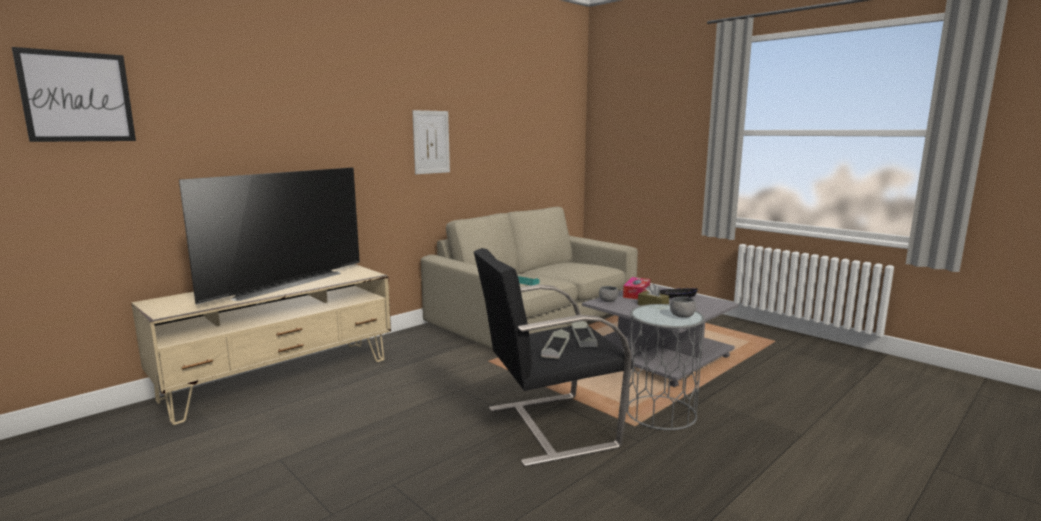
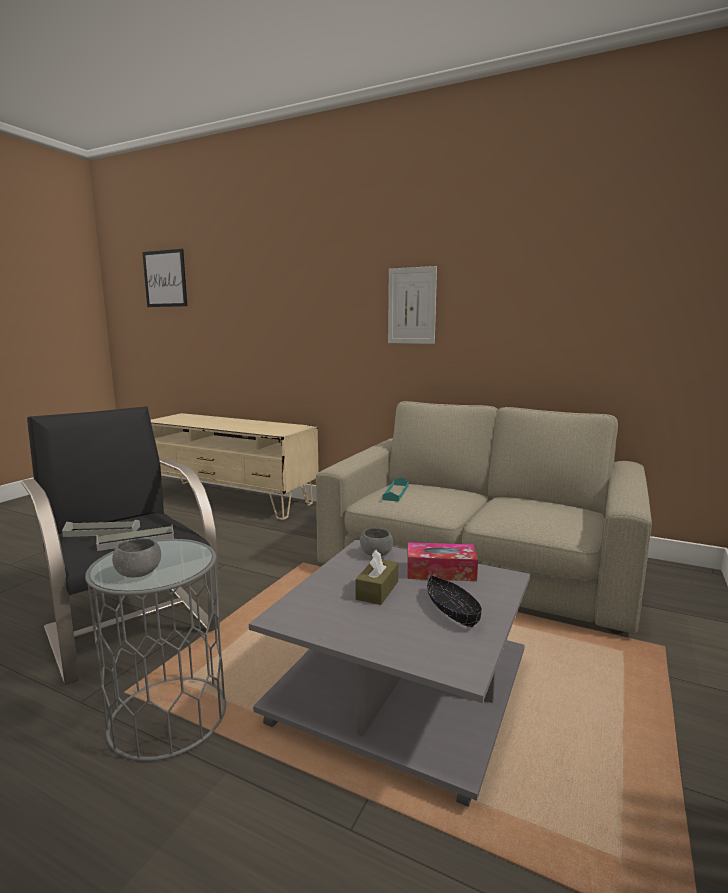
camera: 70 degrees right, 0 degrees up
(284, 284) = (236, 424): television -> none

